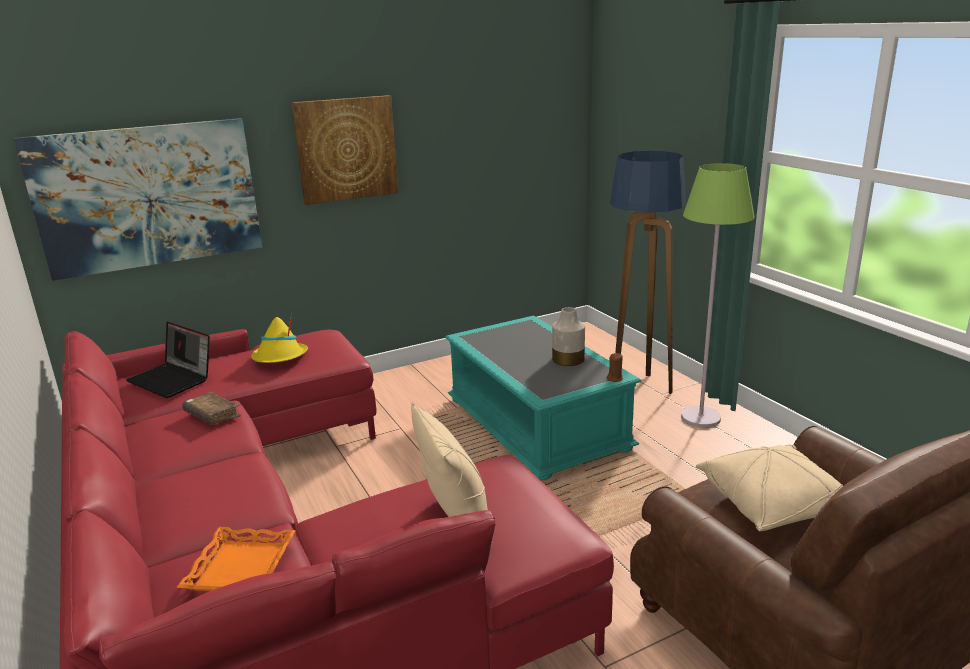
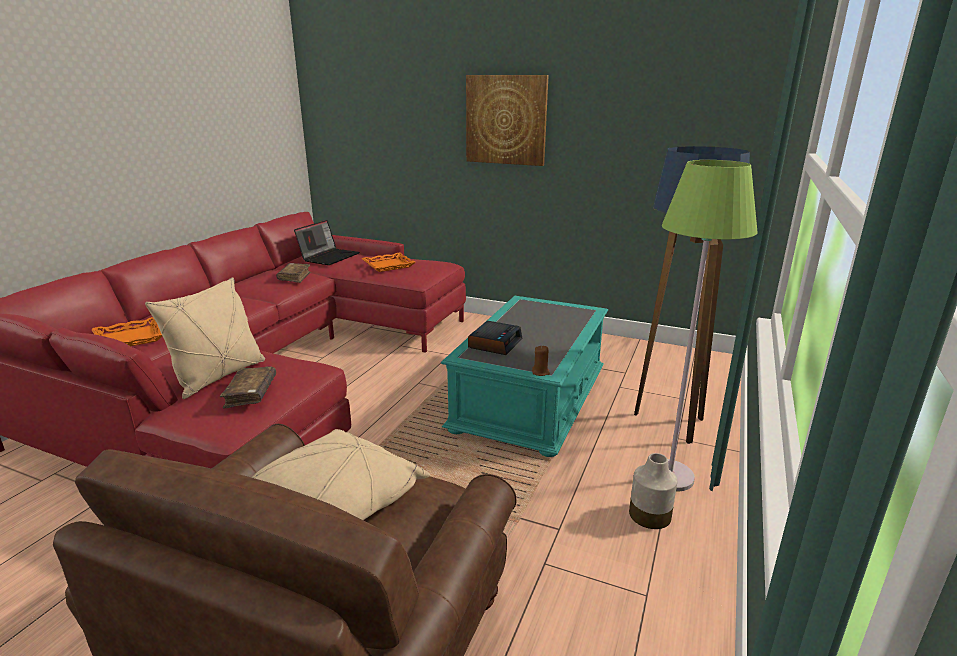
camera: 50 degrees right, 0 degrees up
(148, 196) = (370, 135): picture -> none
(173, 379) = (329, 257): laptop -> laptop turned 150 degrees counterclockwise
(280, 357) = (388, 265): yellow hat -> orange tray
(527, 507) = (251, 393): none -> brown book
(537, 376) = (495, 343): none -> alarm clock
(568, 359) = (547, 344): beige vase -> beige vase (650, 514)

